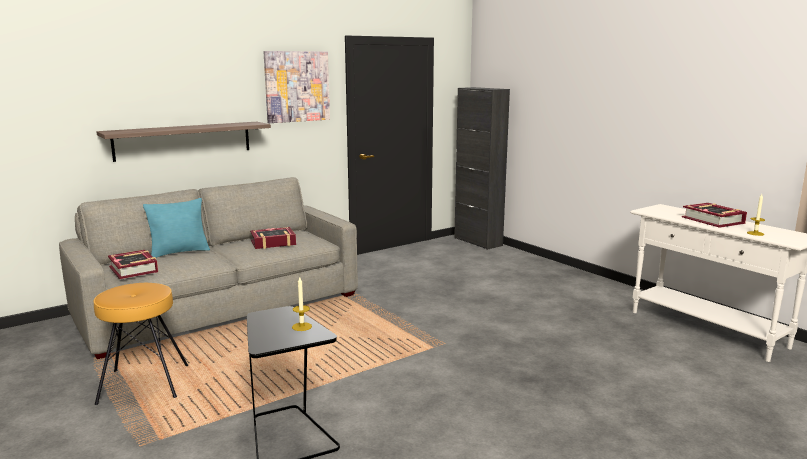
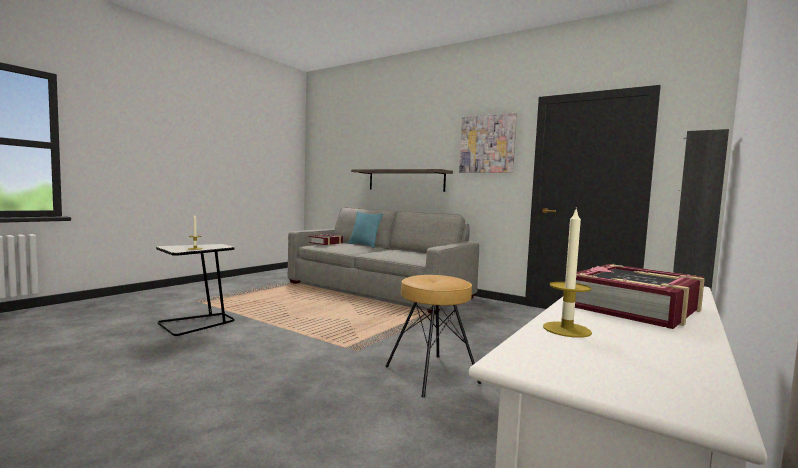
camera: 70 degrees right, 10 degrees down
(144, 383) = (264, 292): brown stool -> brown stool (432, 374)
(273, 243) = (401, 252): book -> none

